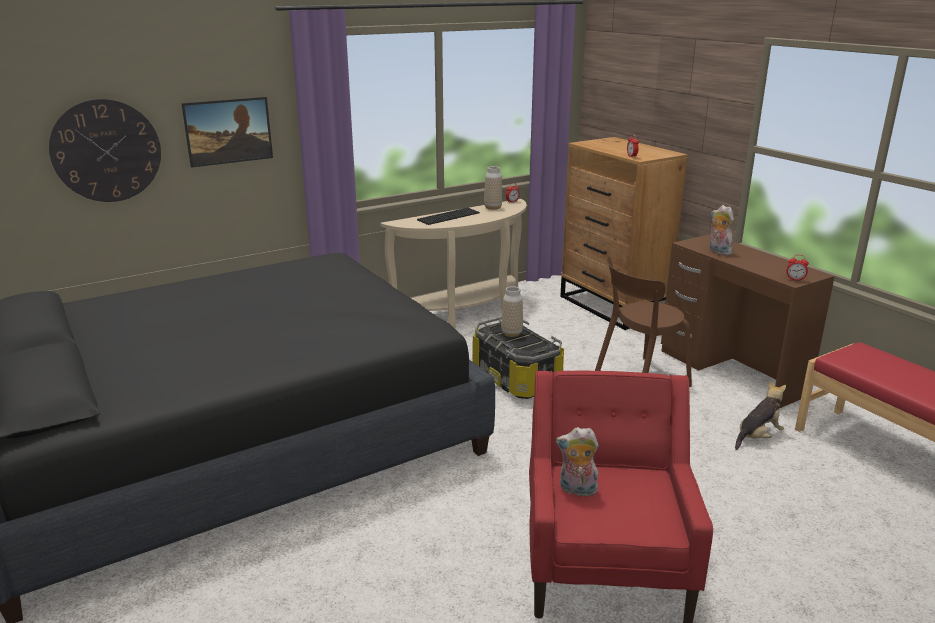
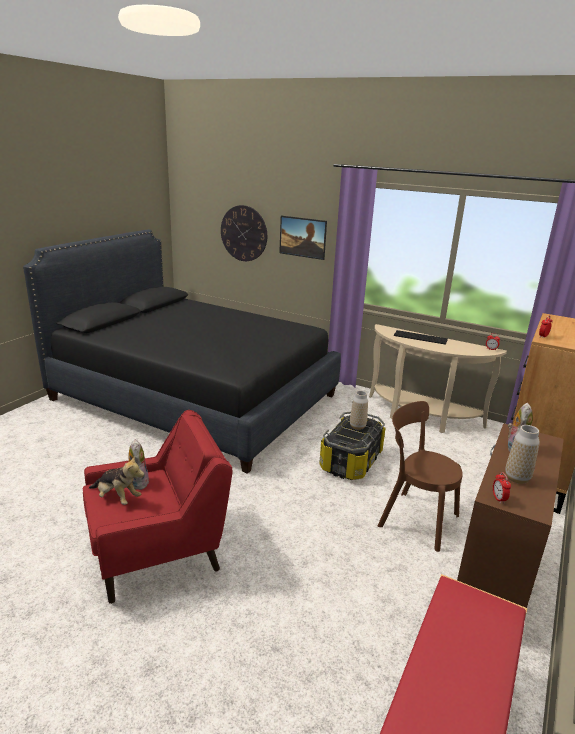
camera: 60 degrees right, 0 degrees up
(493, 208) = (464, 346): vase -> vase (517, 478)
(757, 437) = (388, 609): plush toy -> plush toy (117, 498)

